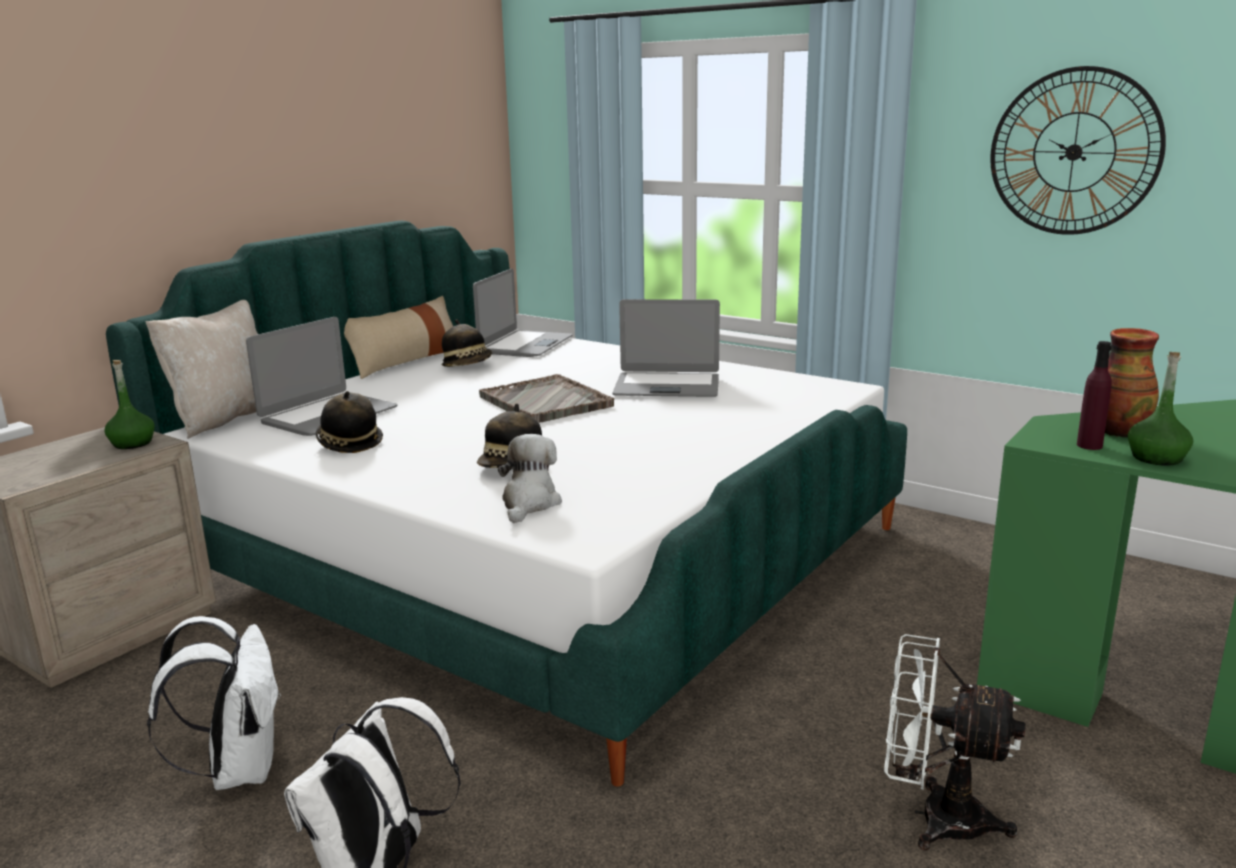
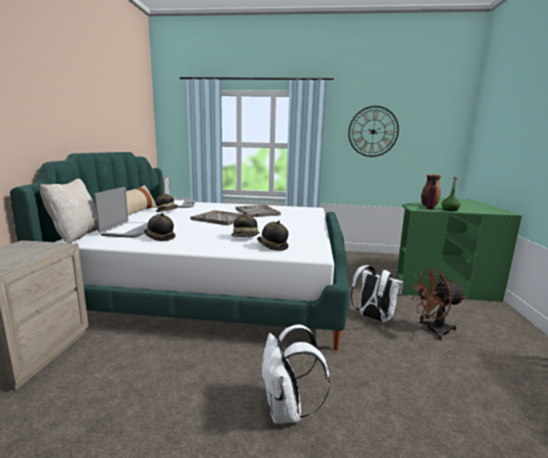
camera: 30 degrees left, 5 degrees down
(133, 443) = (44, 247): green bottle -> none
(238, 769) = (174, 393): white backpack -> white backpack (373, 318)
(529, 503) = (272, 247): plush toy -> hat
(667, 387) = (257, 212): laptop -> grey tray
(934, 817) = (432, 330): white fan -> brown fan

